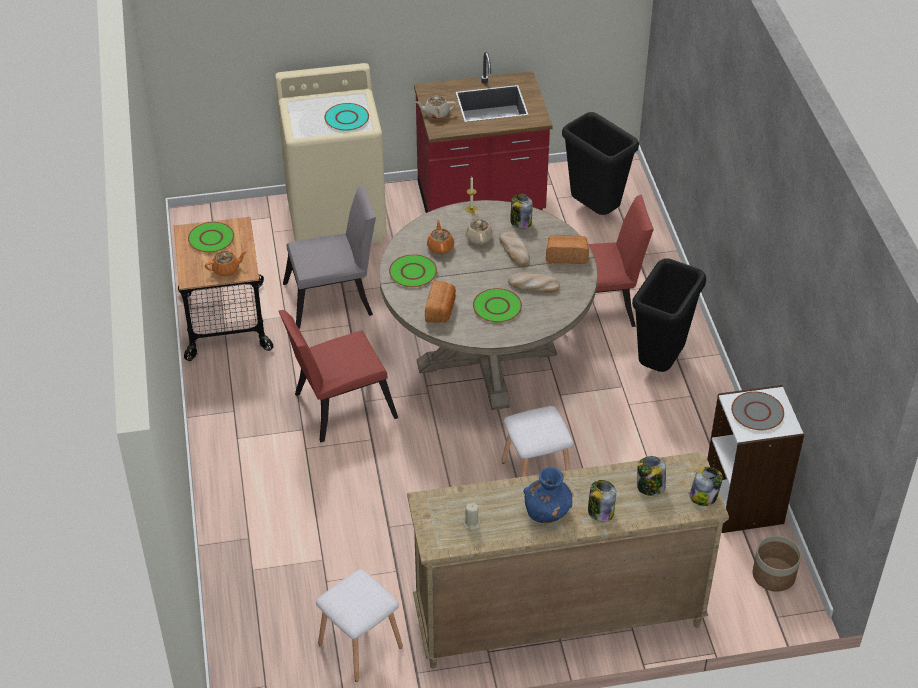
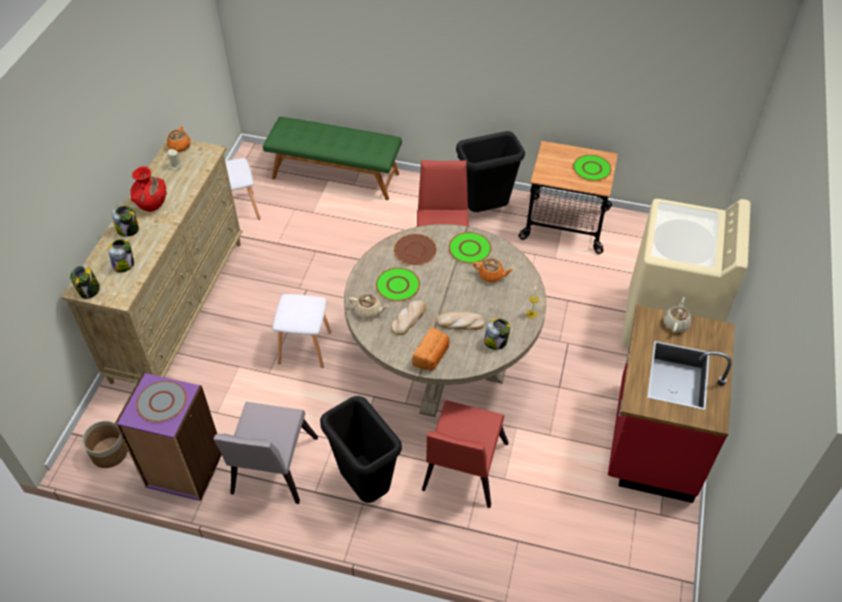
camera: 115 degrees right, 5 degrees up
(226, 269) = (550, 168): orange teapot -> orange teapot (179, 147)
(238, 564) = (336, 175): none -> green bench
(334, 299) = (561, 292): grey chair -> grey chair (271, 470)
(347, 118) = (676, 243): turquoise plate -> none
(441, 310) = (415, 250): bread -> brown plate
(479, 237) = (490, 305): beige teapot -> beige teapot (368, 311)
(547, 512) = (152, 204): blue vase -> red vase
(595, 211) = (601, 535): black trash can -> black trash can (485, 211)
(744, 503) = (184, 470): white bookcase -> purple bookcase

